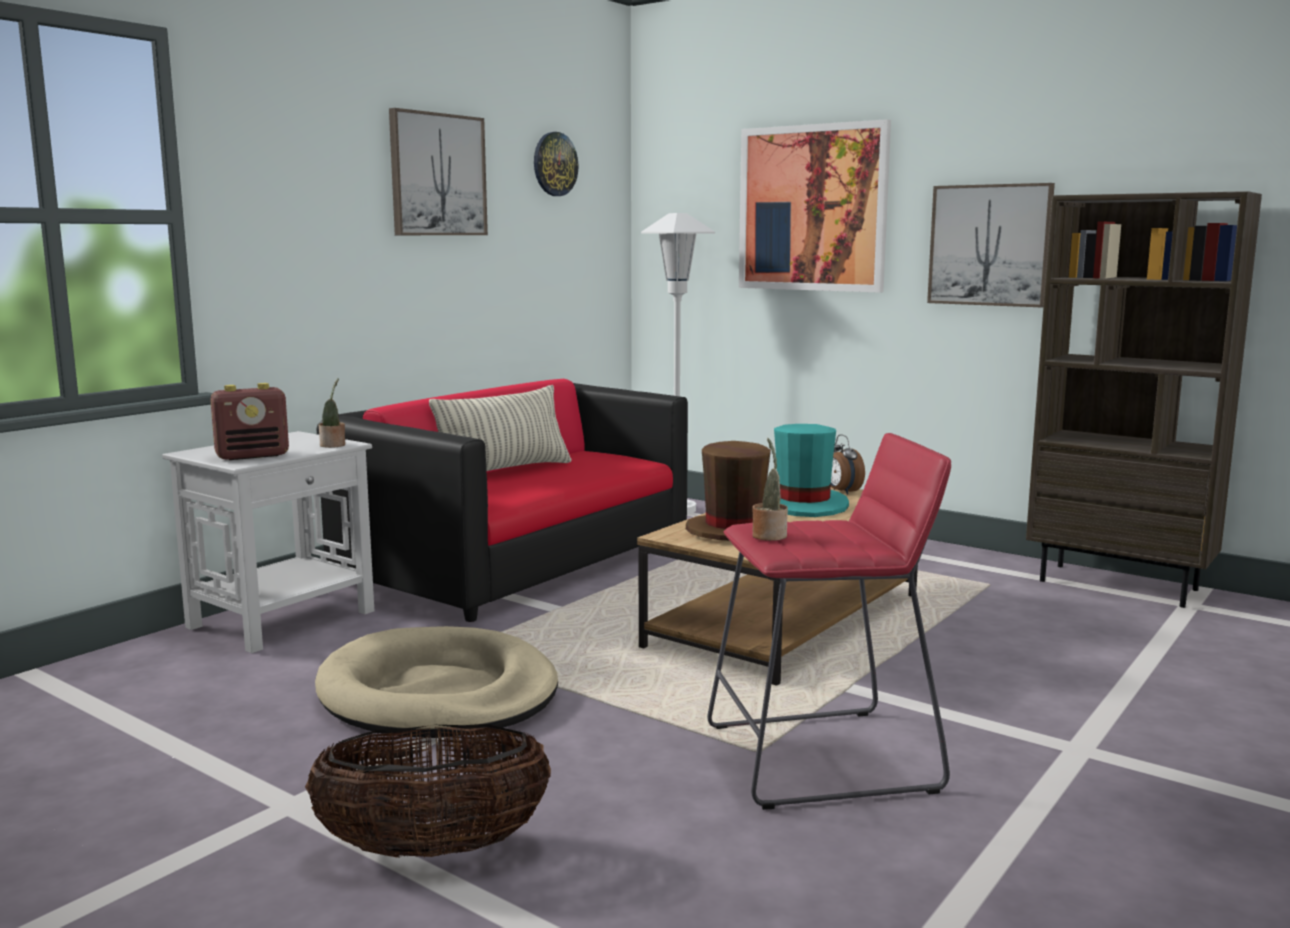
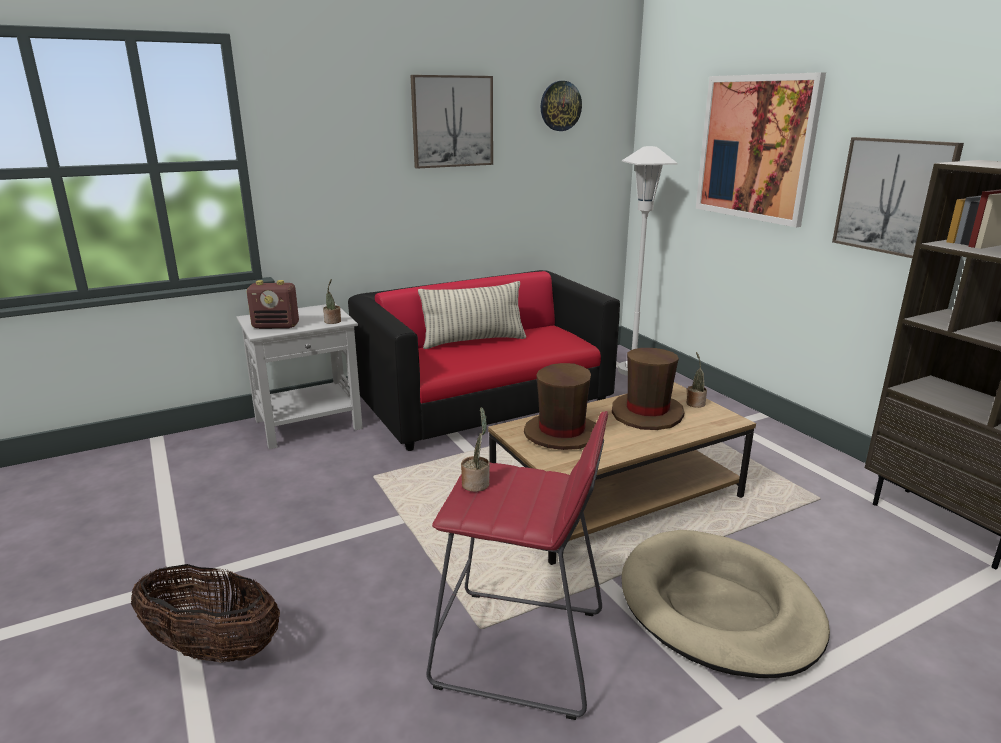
camera: 25 degrees right, 10 degrees up
(438, 693) = (334, 510): beige dog bed -> beige dog bed (718, 607)
(803, 505) = (647, 413): turquoise hat -> brown hat
(842, 492) = (695, 403): alarm clock -> potted plant

